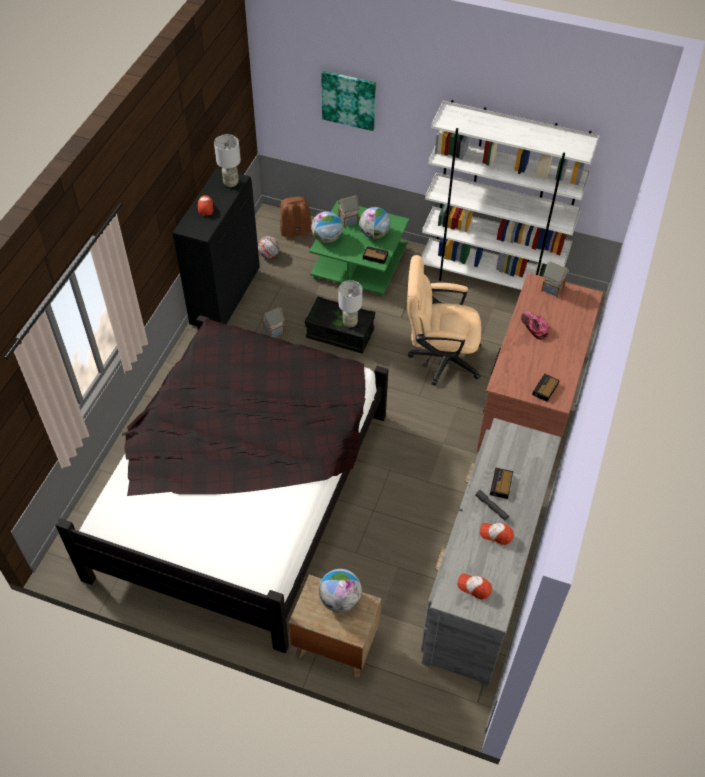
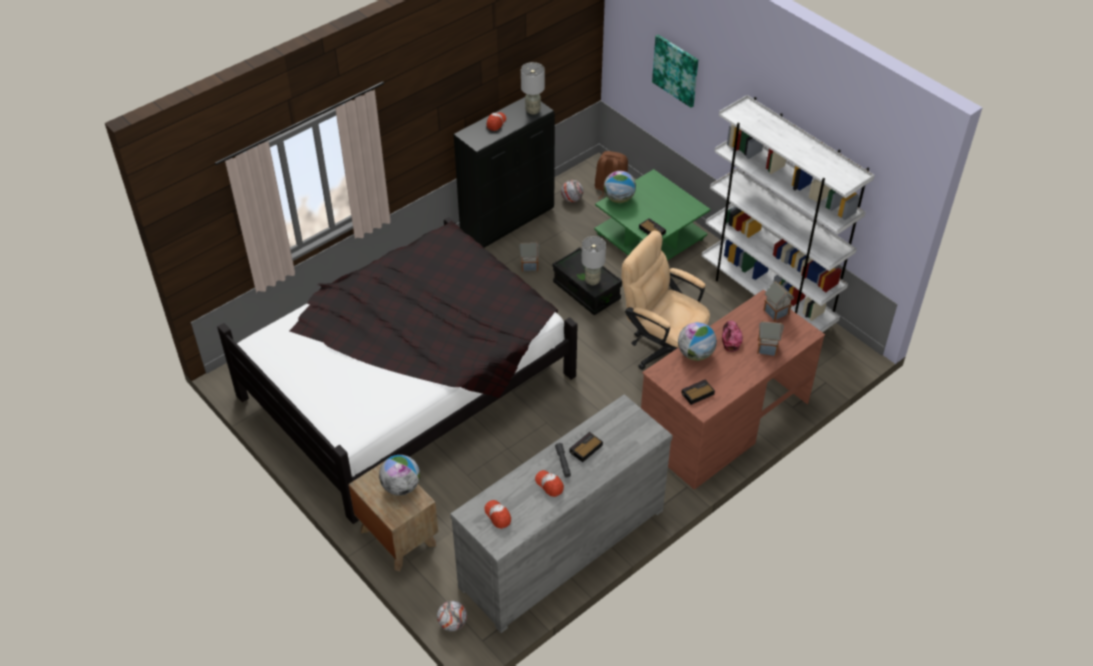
camera: 30 degrees right, 5 degrees down
(348, 220) = (651, 190): toy house -> toy house (767, 347)
(374, 234) = (666, 211): globe -> globe (695, 354)
(441, 701) = (452, 623): none -> football

